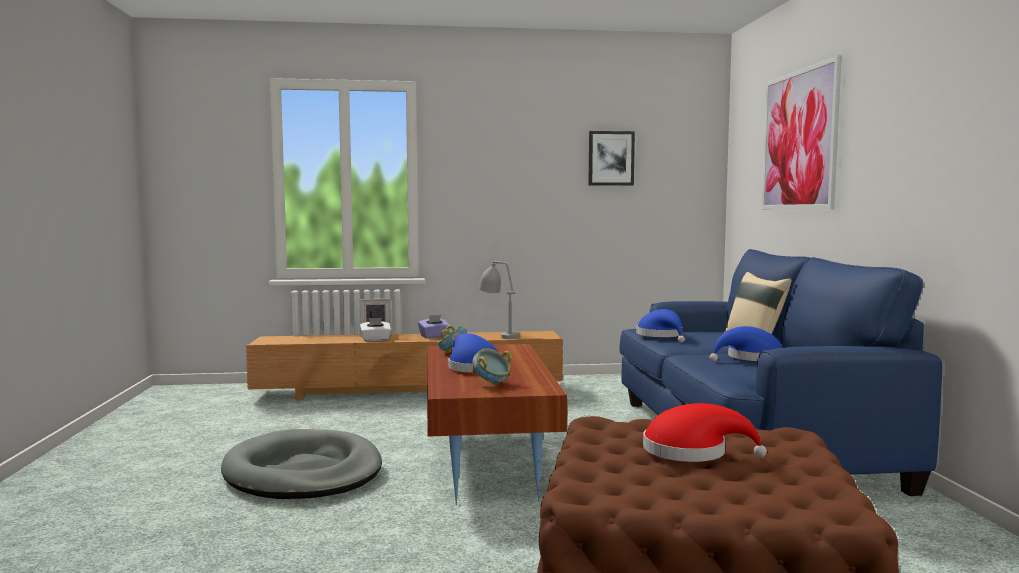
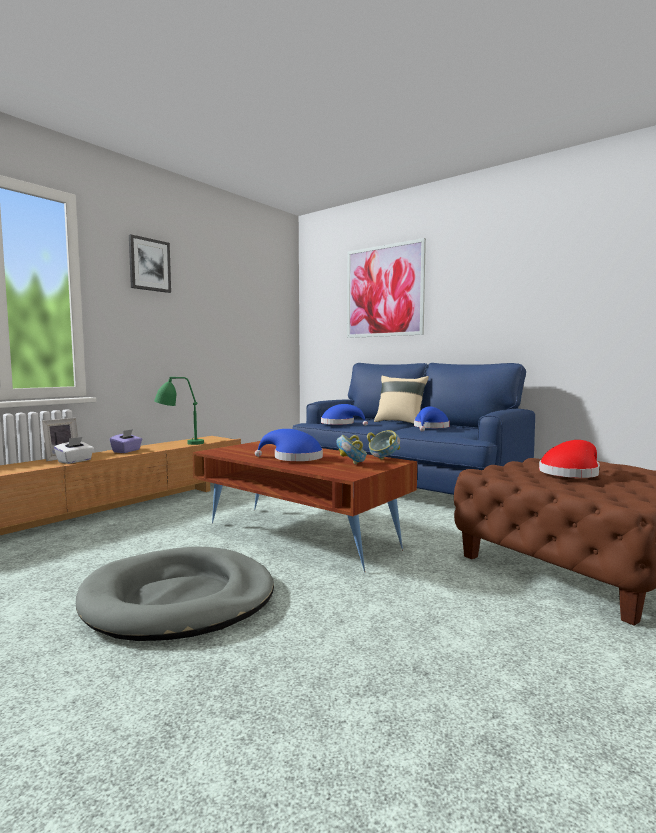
camera: 45 degrees left, 0 degrees up
(452, 353) = (235, 453): bowl -> bowl (383, 459)
(497, 334) = (178, 443): grey table lamp -> green table lamp
(611, 158) = (235, 295): picture -> picture (149, 265)

